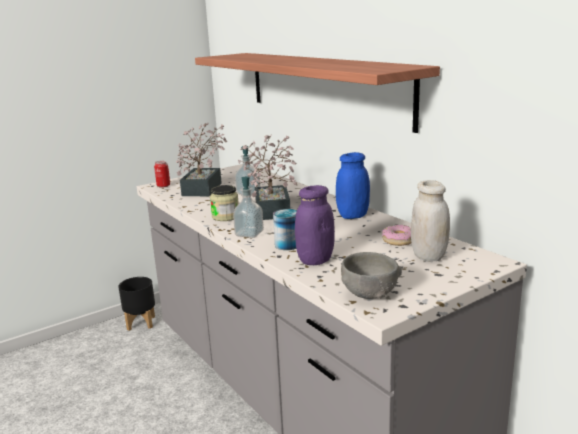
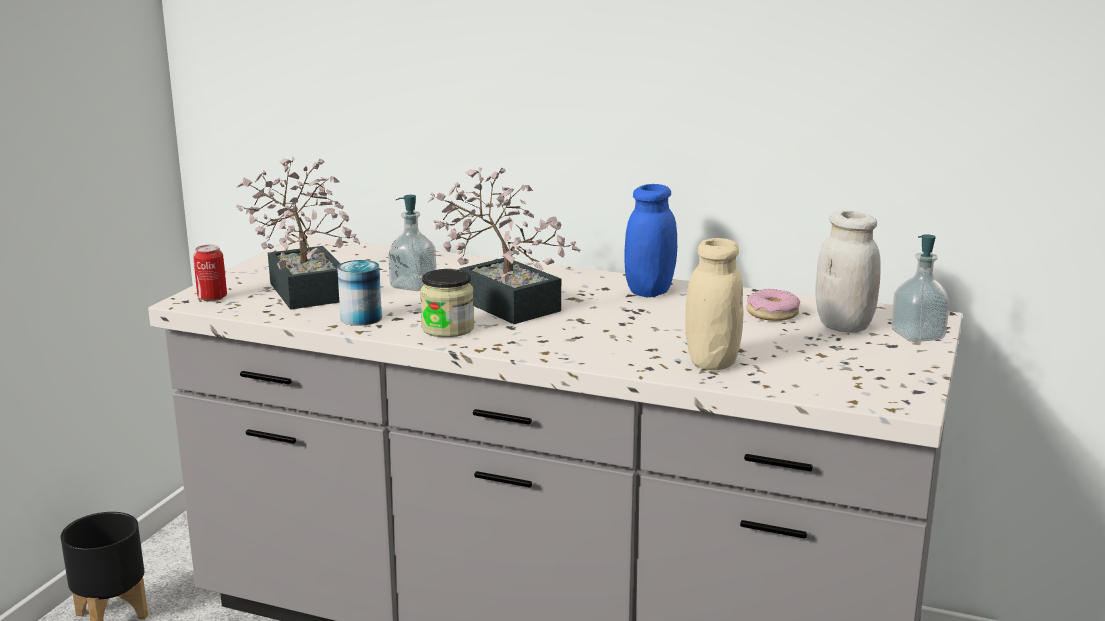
camera: 35 degrees left, 0 degrees up
(249, 234) = (542, 346): soap dispenser -> soap dispenser (917, 335)
(287, 245) = (633, 350): can -> can (361, 318)
(315, 260) = (711, 362): purple jar -> beige jar
(324, 87) = (529, 76): shelf -> none
(369, 293) = (856, 387): grey bowl -> none

